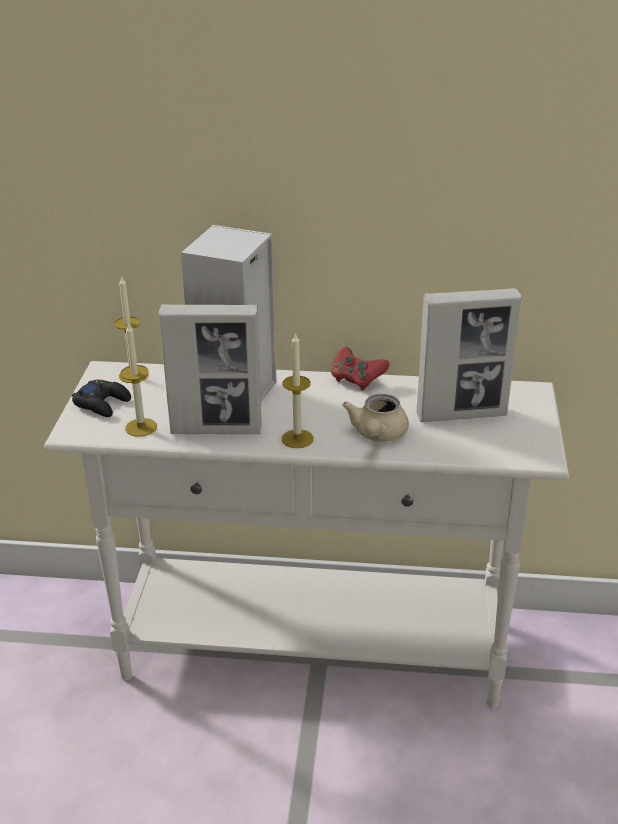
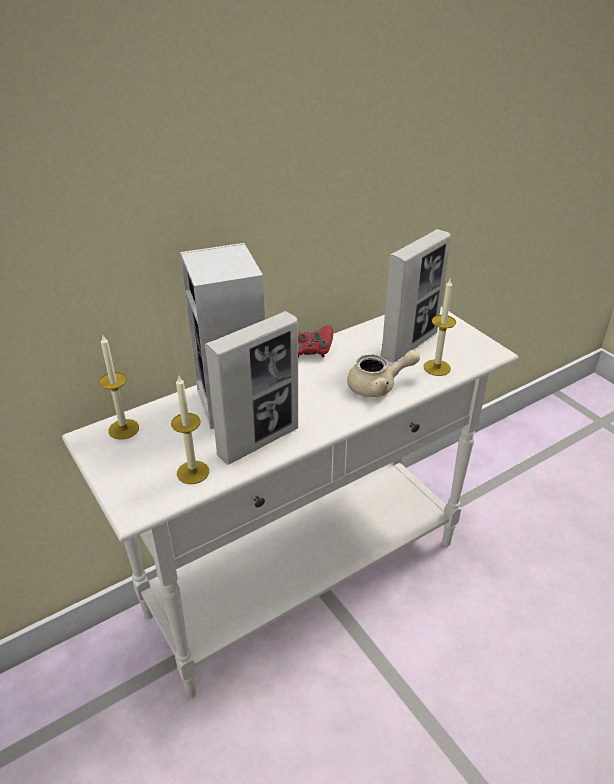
camera: 40 degrees left, 5 degrees up
(102, 403) = (128, 468): black game controller -> none
(297, 439) = (329, 417): candle -> candle (437, 367)
(377, 435) = (378, 386): beige teapot -> beige teapot turned 75 degrees counterclockwise

